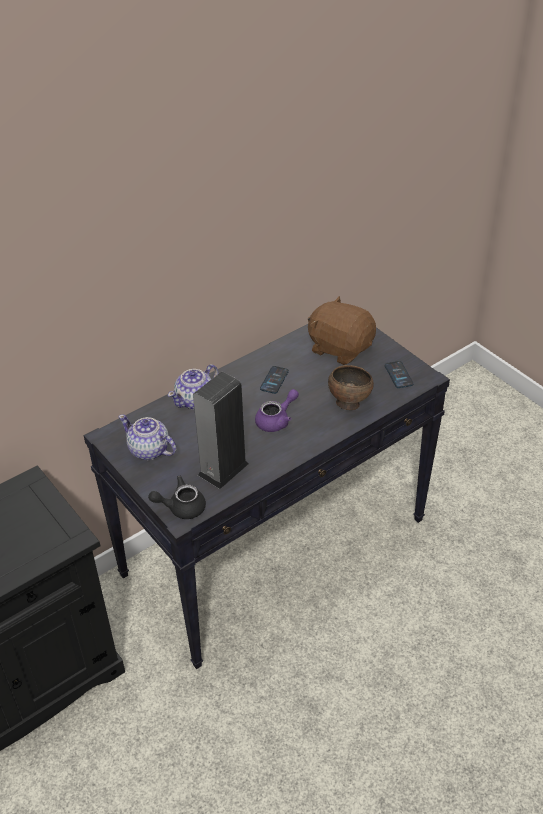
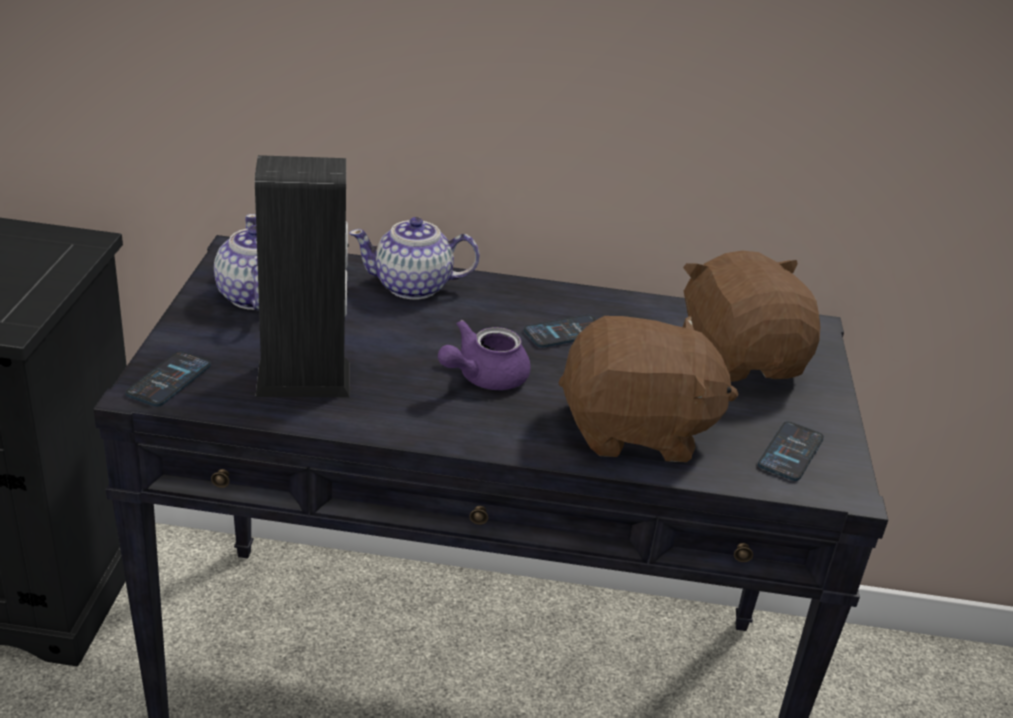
camera: 40 degrees right, 10 degrees down
(181, 507) = (169, 380): black teapot -> phone
(276, 420) = (483, 377): purple teapot -> purple teapot turned 135 degrees clockwise
(348, 403) = (636, 430): brown bowl -> brown plush toy

